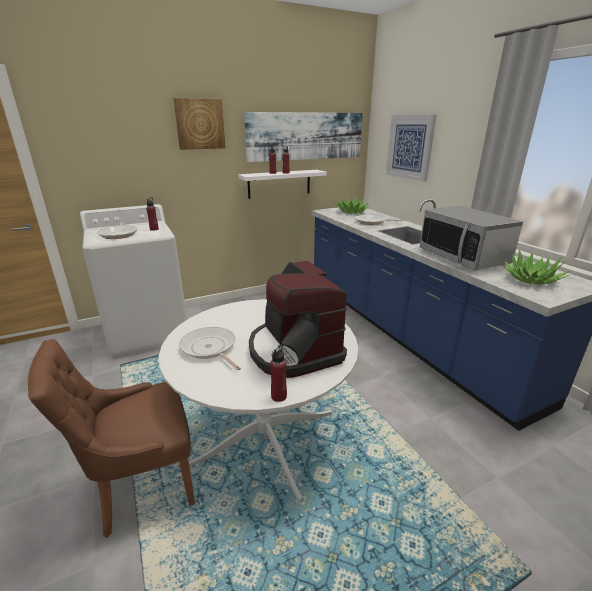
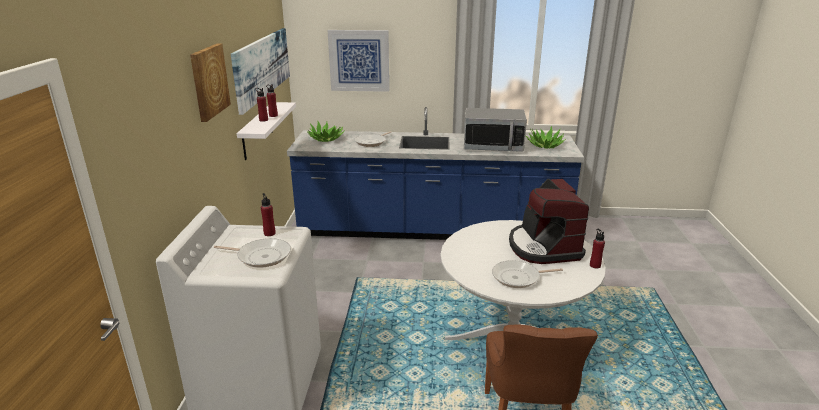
camera: 60 degrees left, 0 degrees up
(294, 350) = (543, 247): coffee machine -> coffee machine turned 75 degrees clockwise

